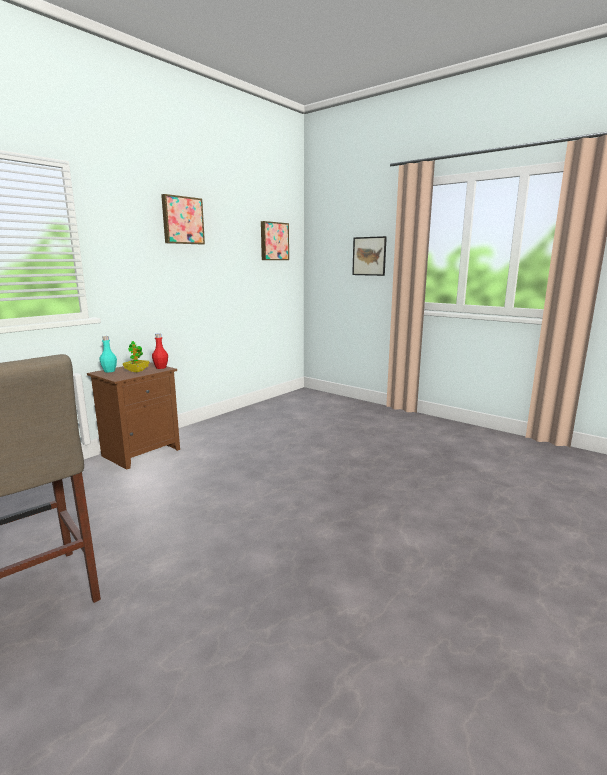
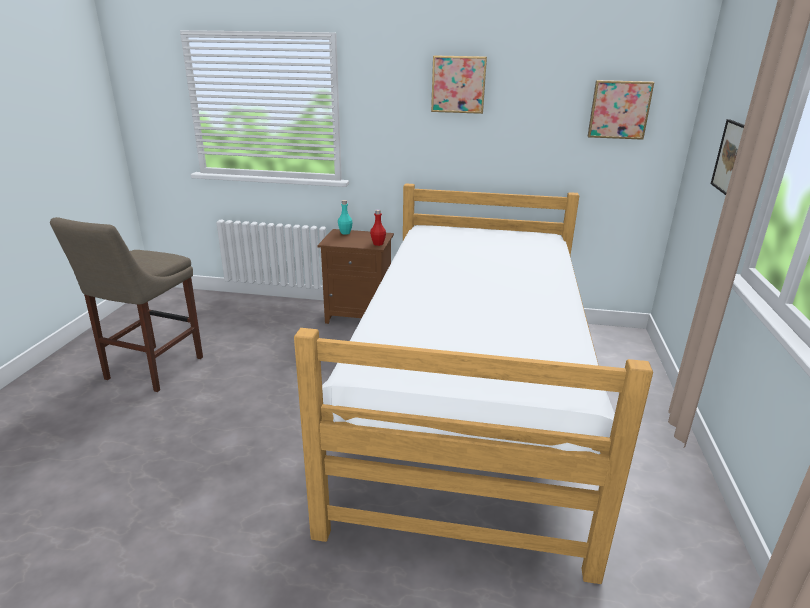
camera: 60 degrees right, 10 degrees up
(136, 371) = (356, 240): potted plant -> none
(319, 447) = (470, 400): none -> bed

